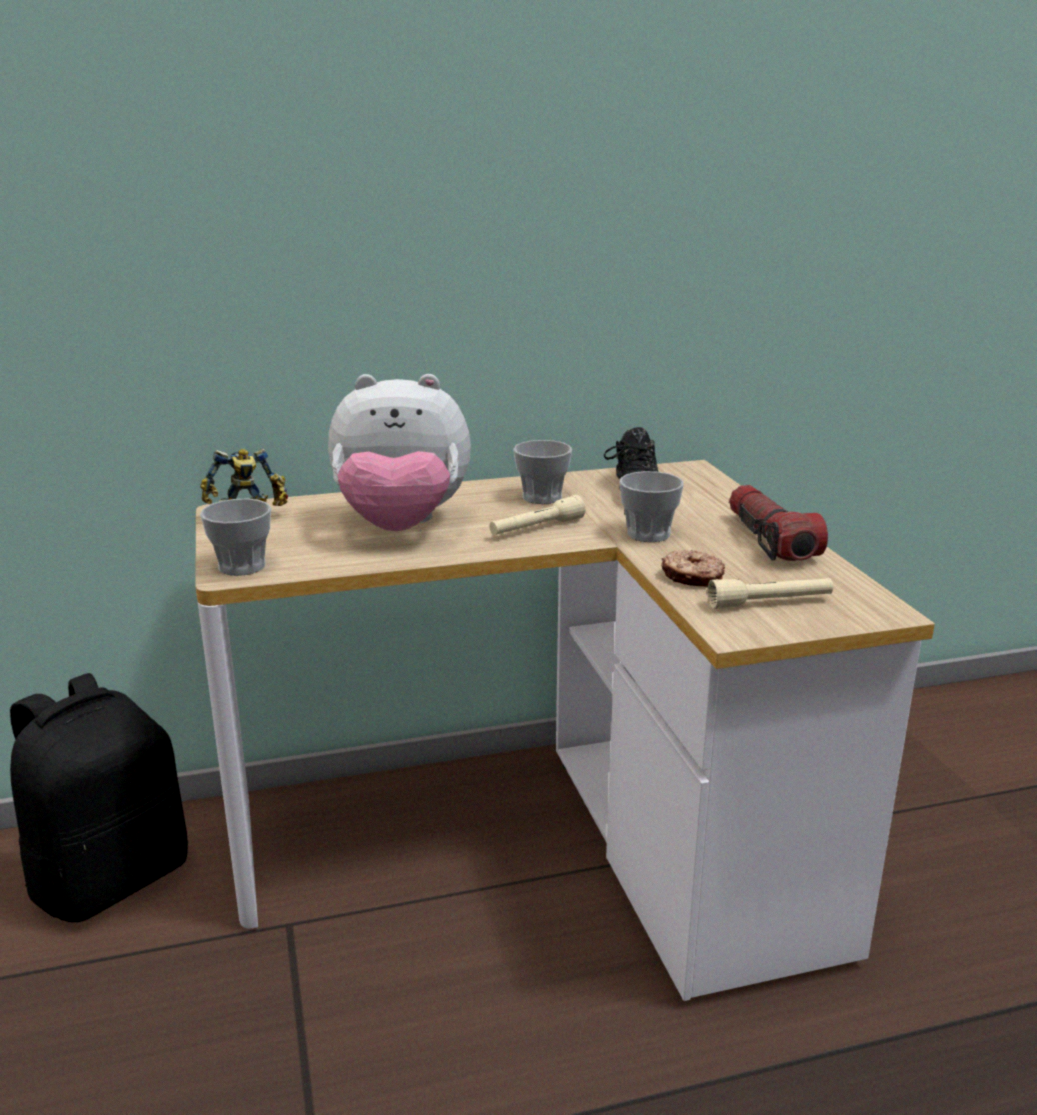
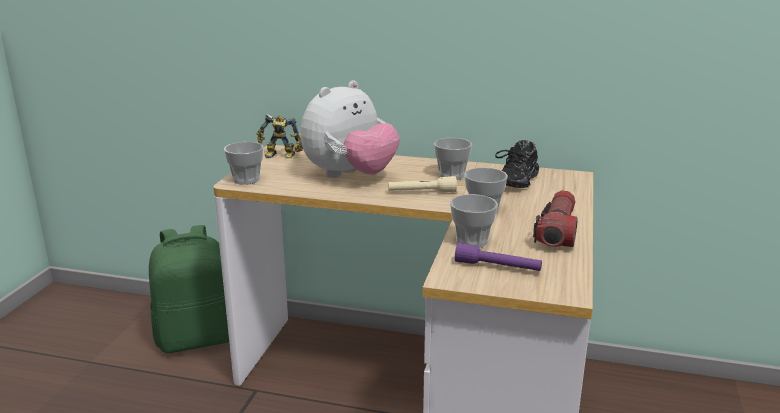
camera: 30 degrees right, 0 degrees up
(111, 878) = (197, 338): black backpack -> green backpack
(401, 527) = (350, 176): plush toy -> plush toy turned 75 degrees counterclockwise
(692, 577) = (472, 241): donut -> cup
(770, 603) = (497, 267): beige flashlight -> purple flashlight

